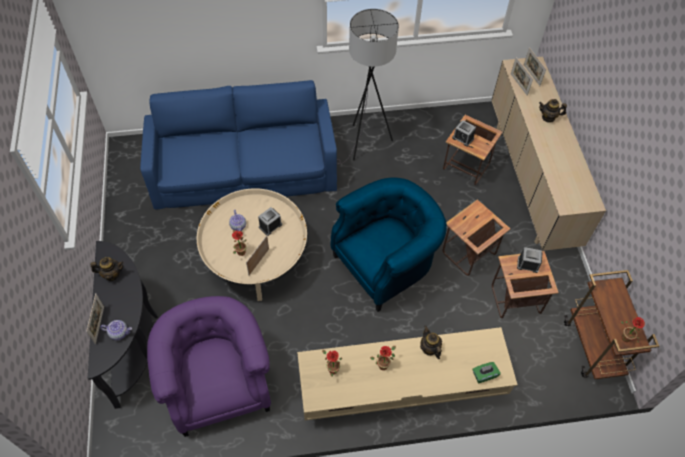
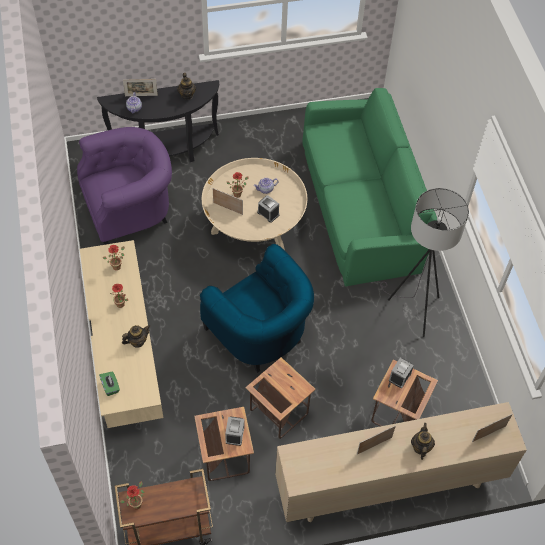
camera: 85 degrees right, 0 degrees up
(244, 168) = (361, 204): blue sofa -> green sofa
(519, 84) = (469, 417): picture frame -> picture frame (374, 445)

